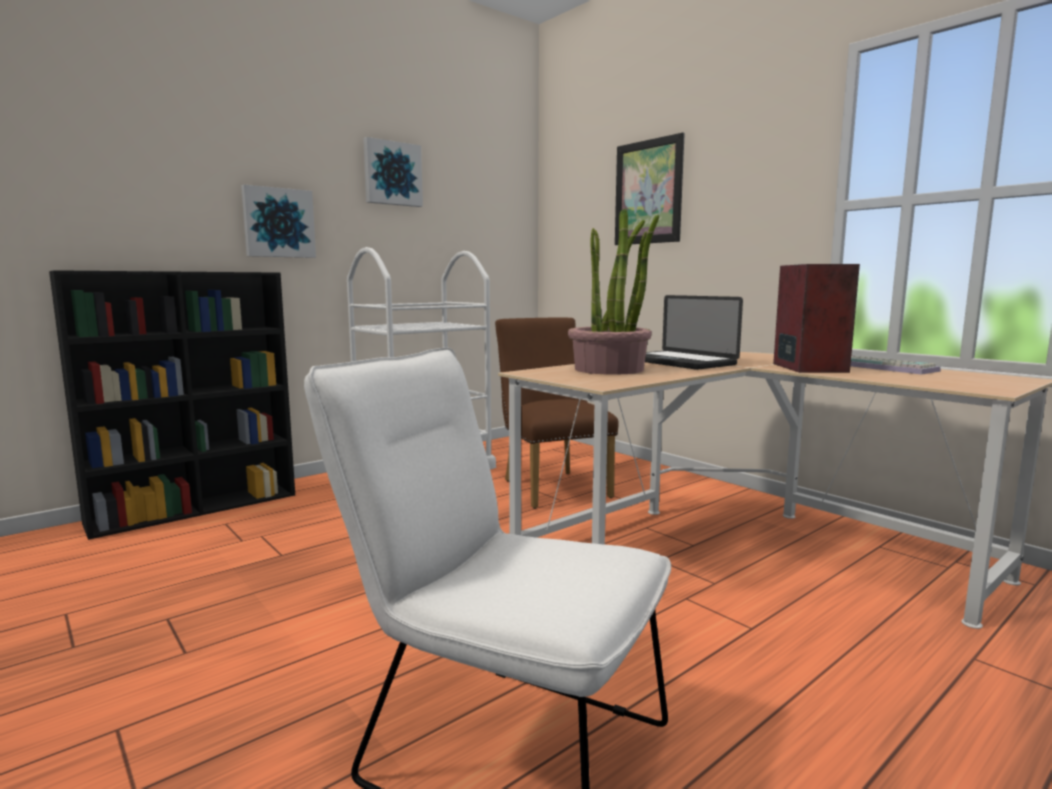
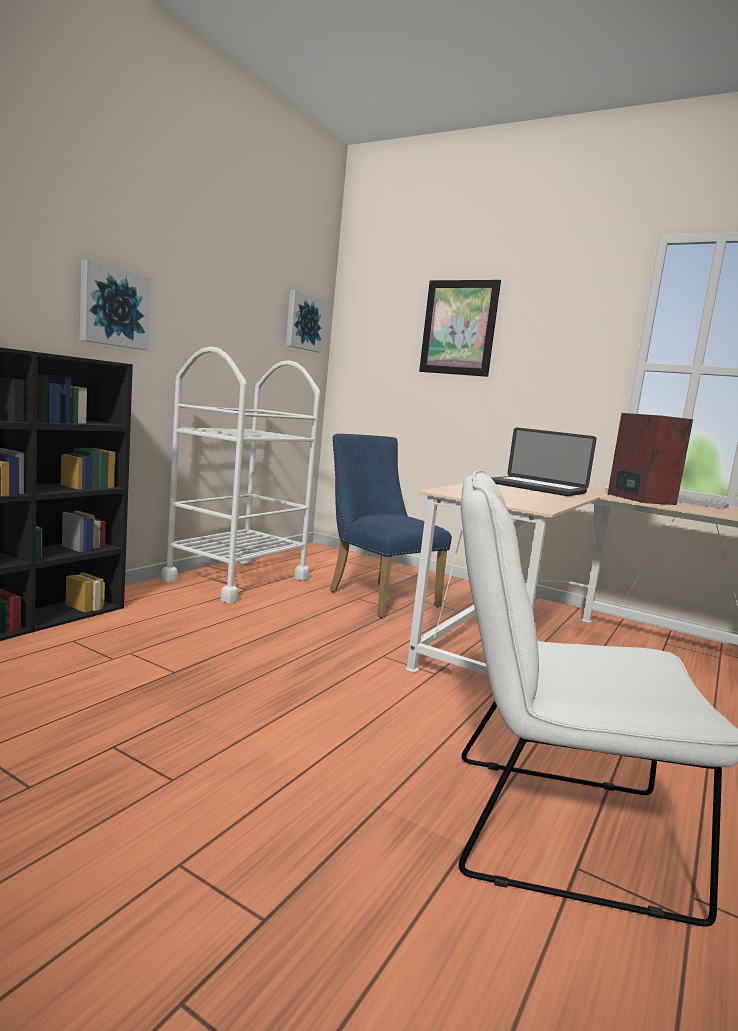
camera: 20 degrees left, 0 degrees up
(392, 173) = (220, 270): picture -> picture (303, 322)
(552, 486) = (377, 597): brown chair -> blue chair
(609, 369) = (502, 492): potted plant -> none

